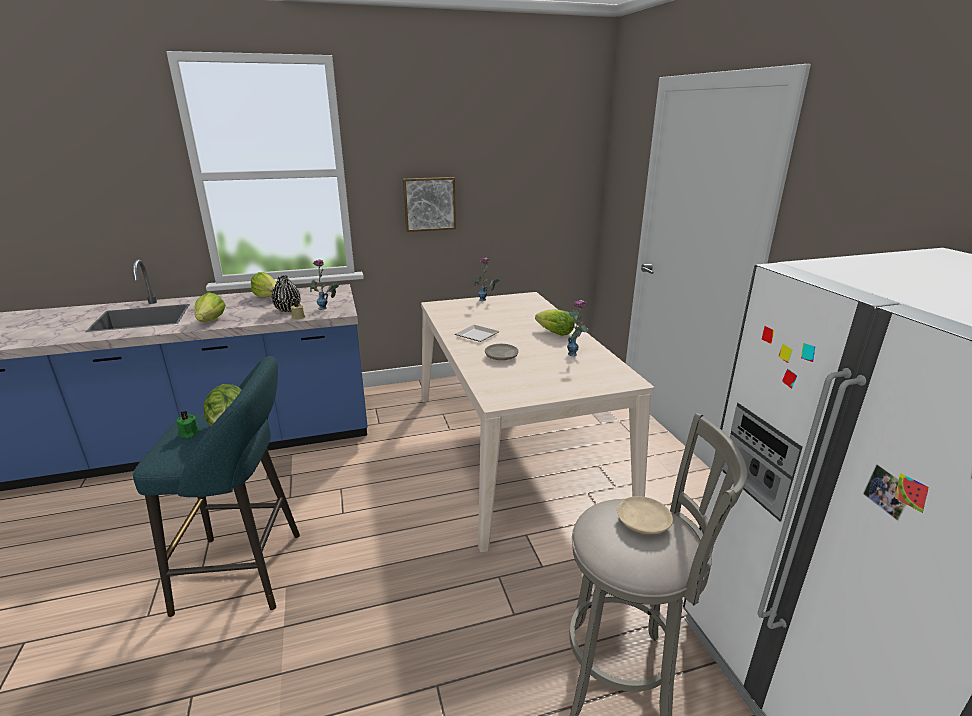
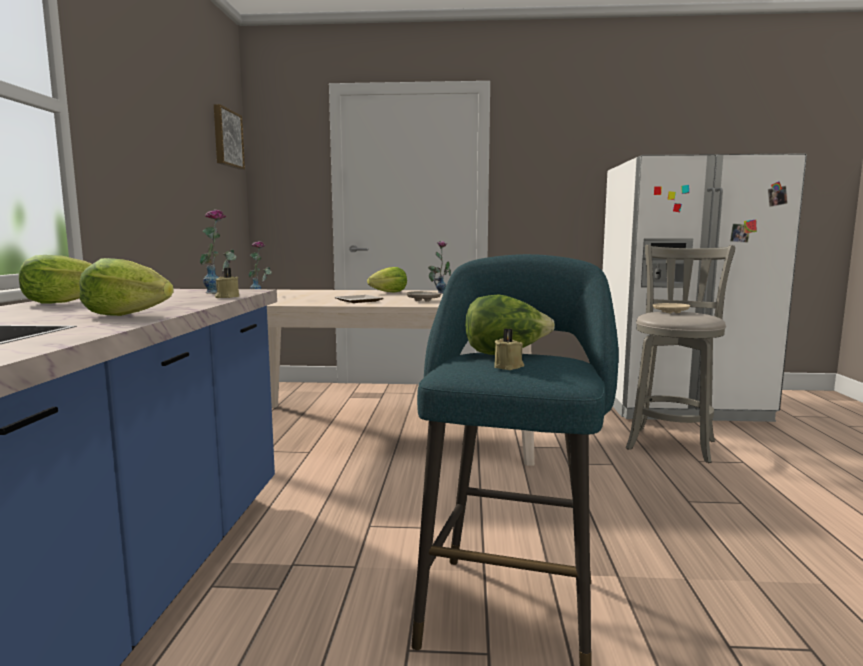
camera: 70 degrees left, 15 degrees down
(188, 433) = (509, 367): green candle -> beige candle
(288, 309) = (175, 299): black vase -> none
(429, 204) = (147, 181): picture -> picture (226, 138)

